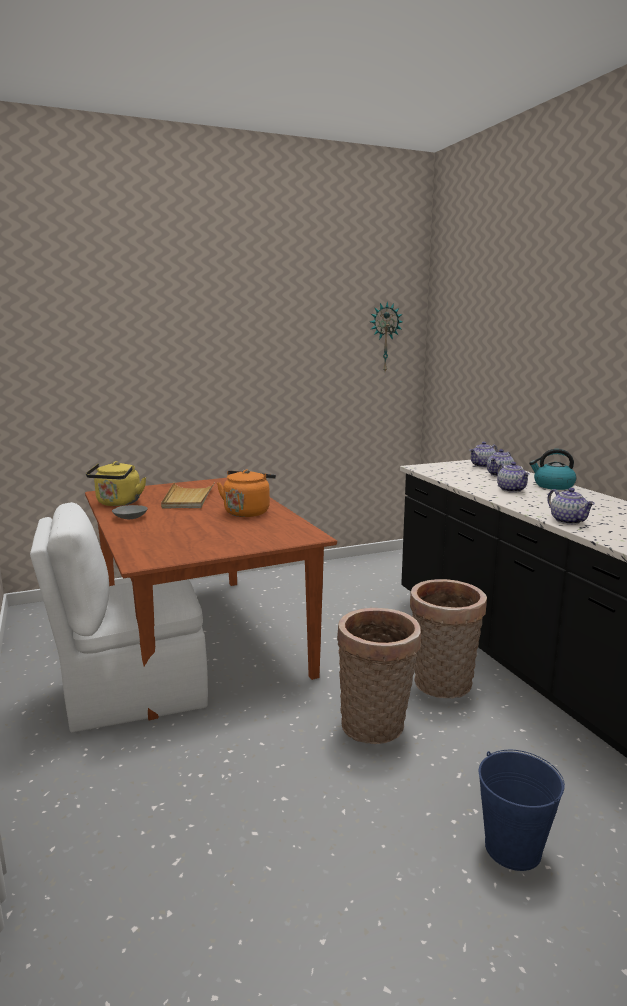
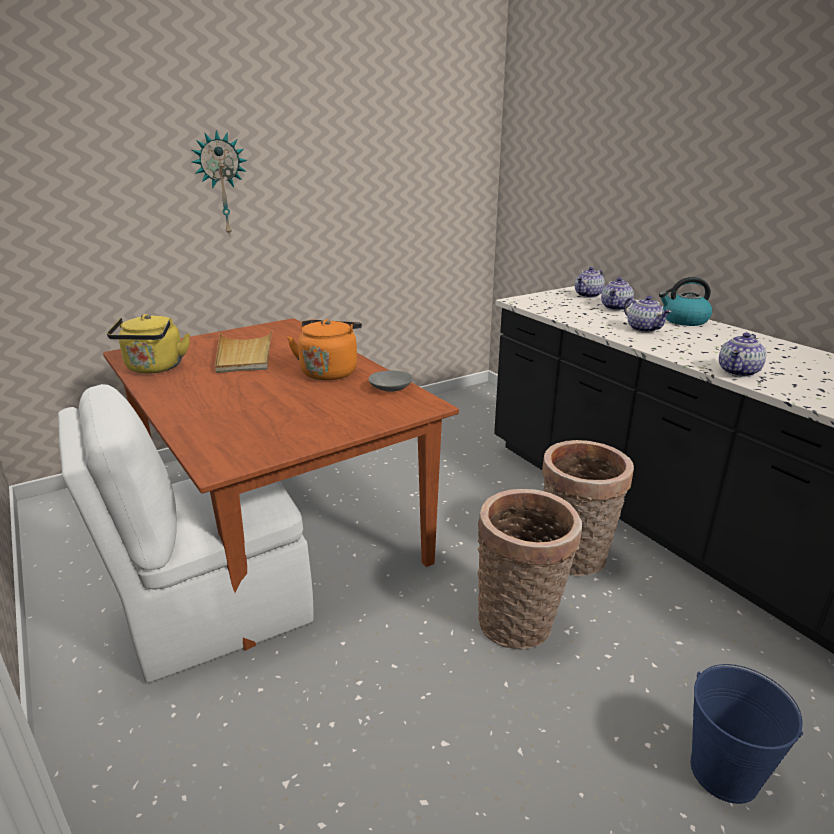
camera: 10 degrees left, 10 degrees up
(130, 517) = (179, 390): grey bowl -> grey bowl (390, 388)
(384, 337) = (455, 137): wall clock -> wall clock (221, 184)
(569, 521) = (739, 372): teapot -> teapot turned 75 degrees clockwise

